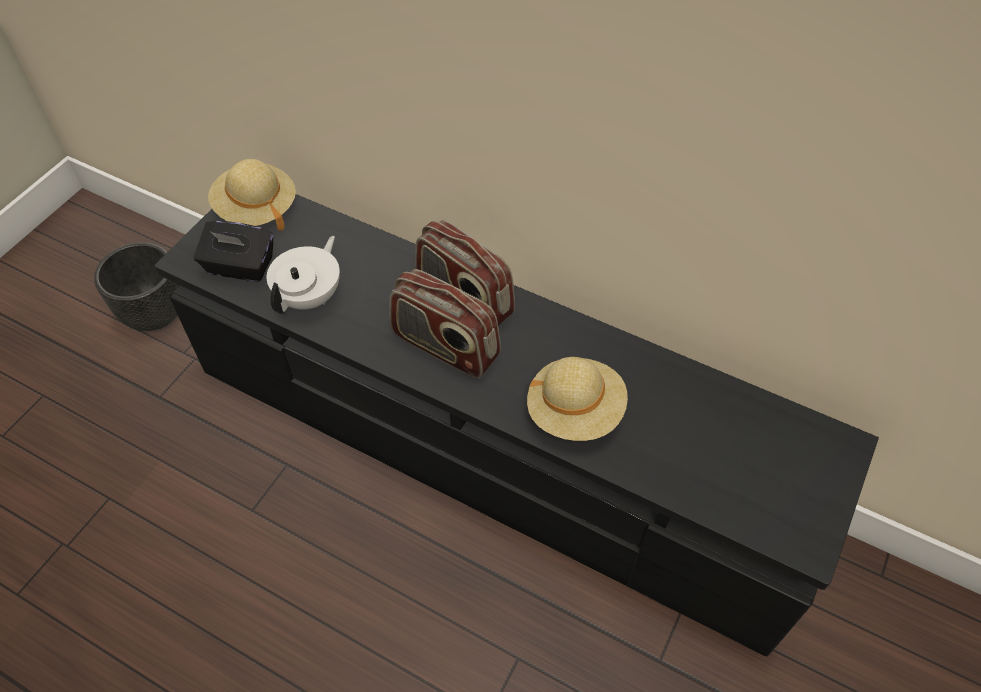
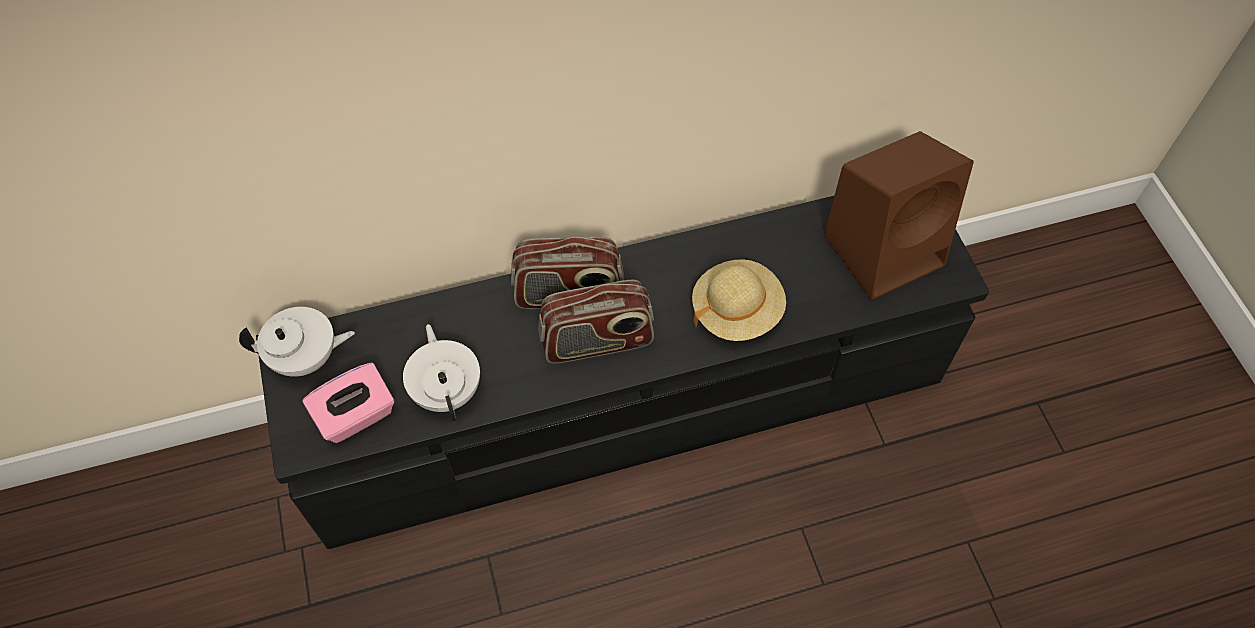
camera: 45 degrees left, 5 degrees up
(155, 313) = (213, 542): black planter -> none
(240, 267) = (356, 416): black tissue box -> pink tissue box
(256, 209) = (306, 358): beige hat -> white teapot
(765, 467) = (885, 248): none -> brown speaker

